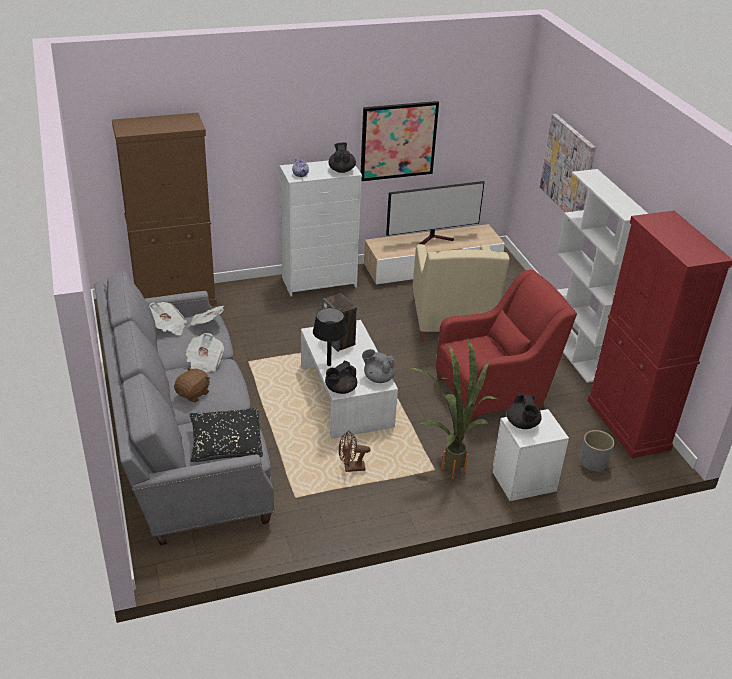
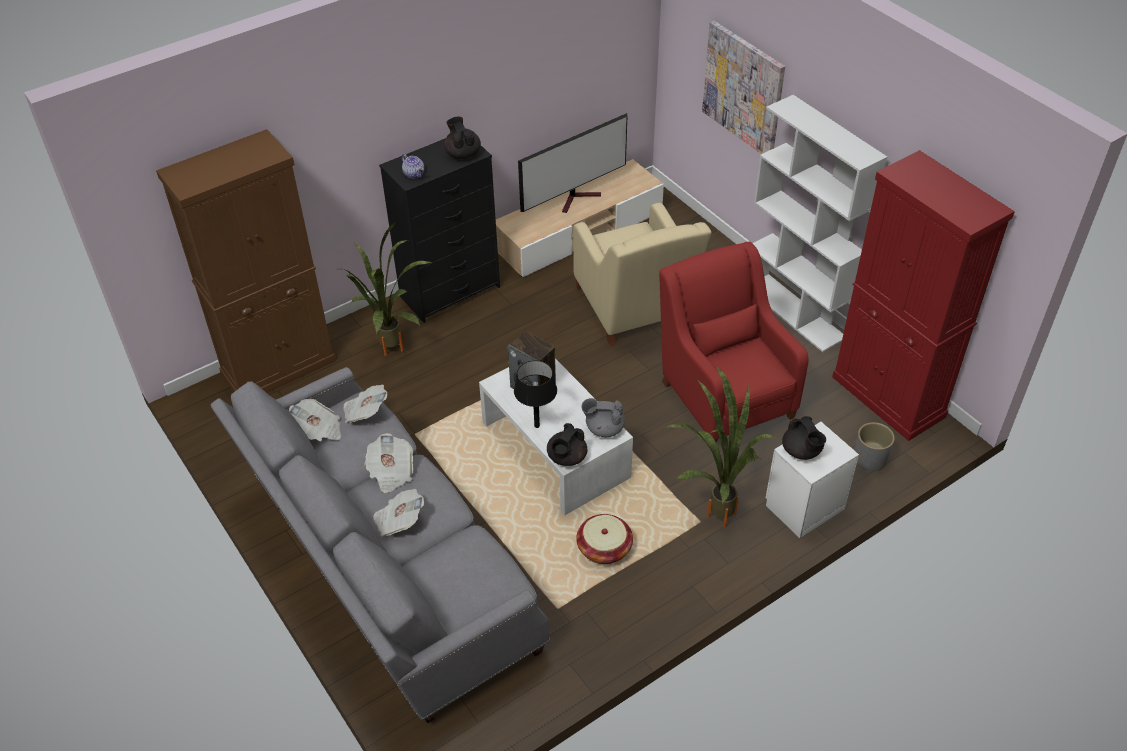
camera: 15 degrees left, 10 degrees up
(193, 394) = (399, 521): brown plush toy -> newspaper
(226, 445) = (474, 582): black pillow -> none
(258, 309) = (391, 353): none -> potted plant
(320, 282) = (451, 291): white dresser -> black dresser
(351, 468) = (604, 548): brown fan -> basket
(398, 140) = (517, 91): picture -> none
(494, 392) = (724, 395): red armchair -> red armchair turned 75 degrees counterclockwise

